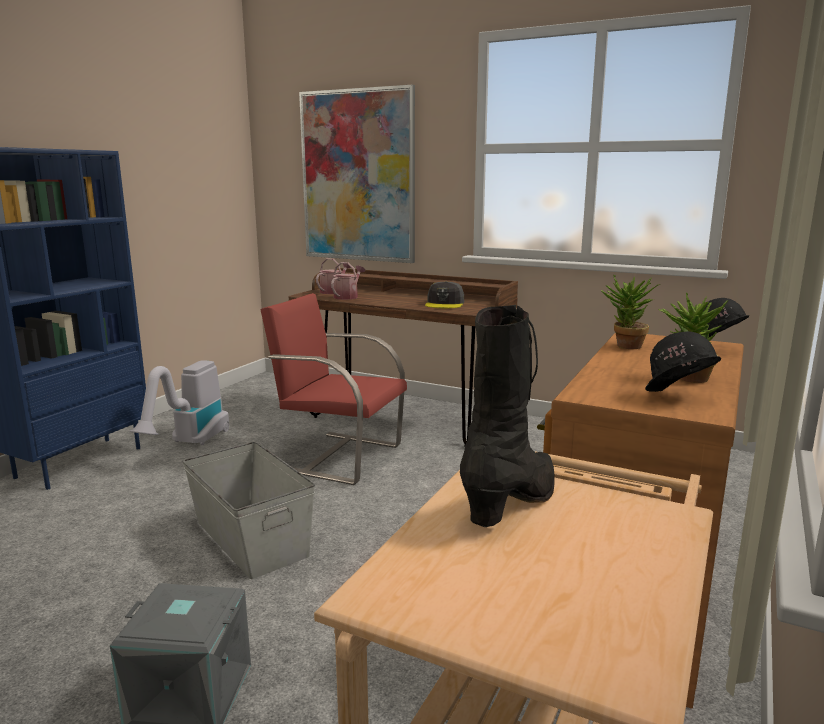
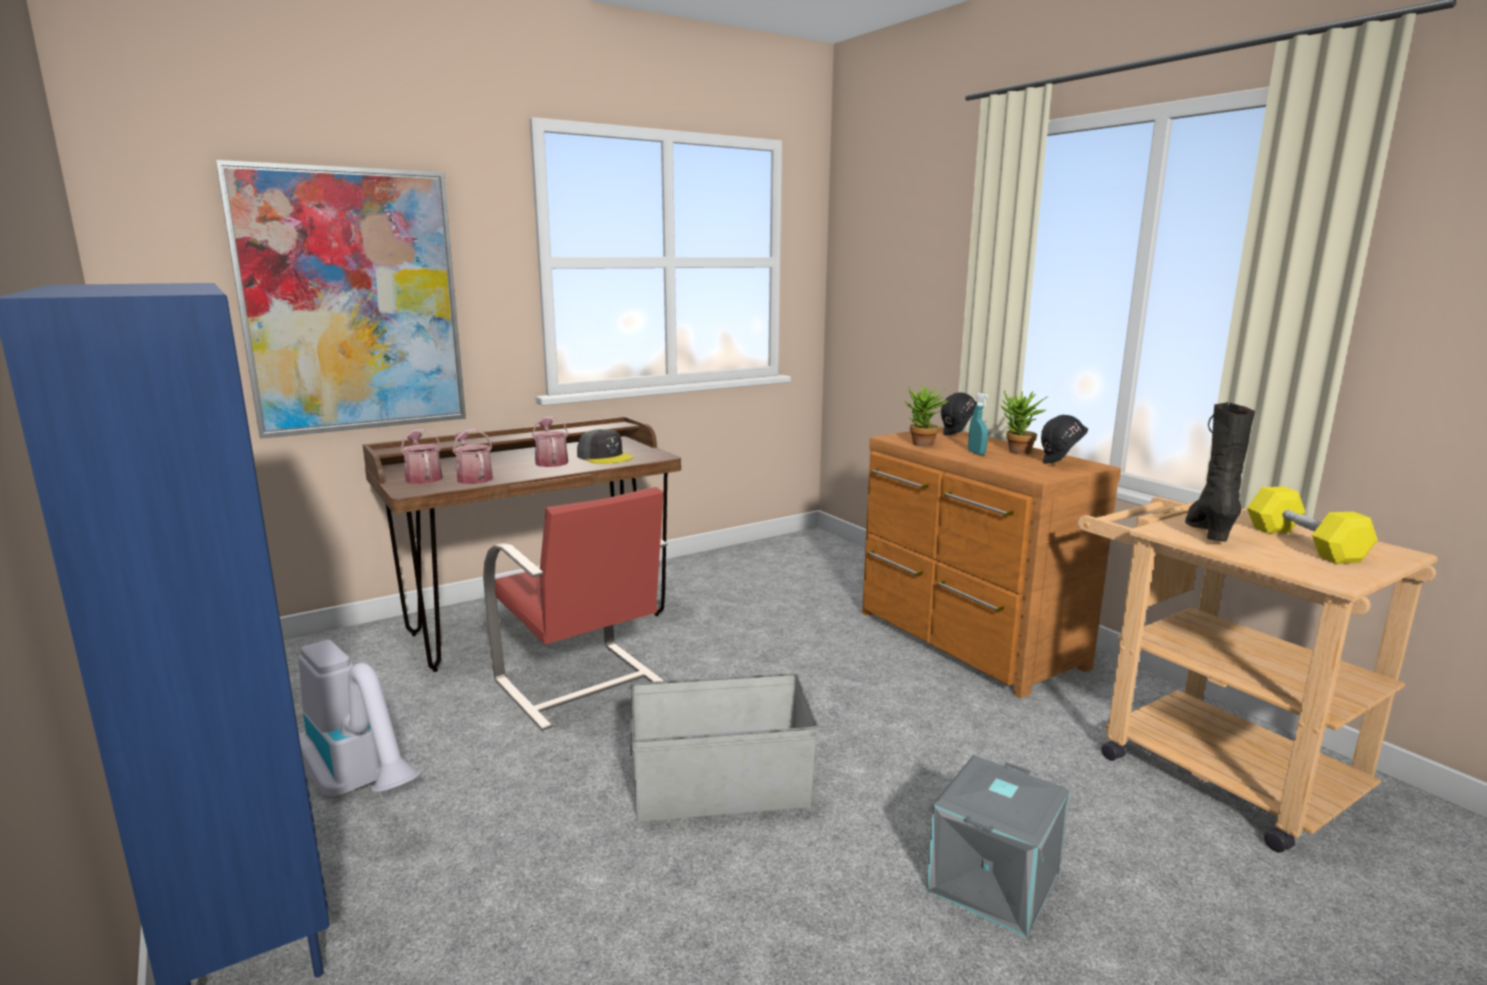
camera: 60 degrees left, 0 degrees up
(339, 456) = (581, 685): red chair -> red chair turned 90 degrees counterclockwise
(410, 299) = (551, 461): none -> watering can
(514, 501) = (1209, 532): black boot -> black boot turned 45 degrees clockwise
(548, 573) = (1304, 544): none -> yellow dumbbell
(637, 365) = (976, 453): none -> turquoise spray bottle

